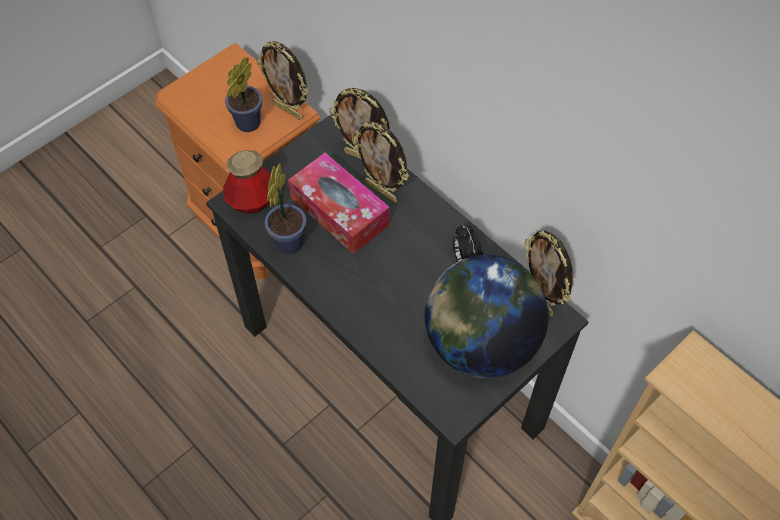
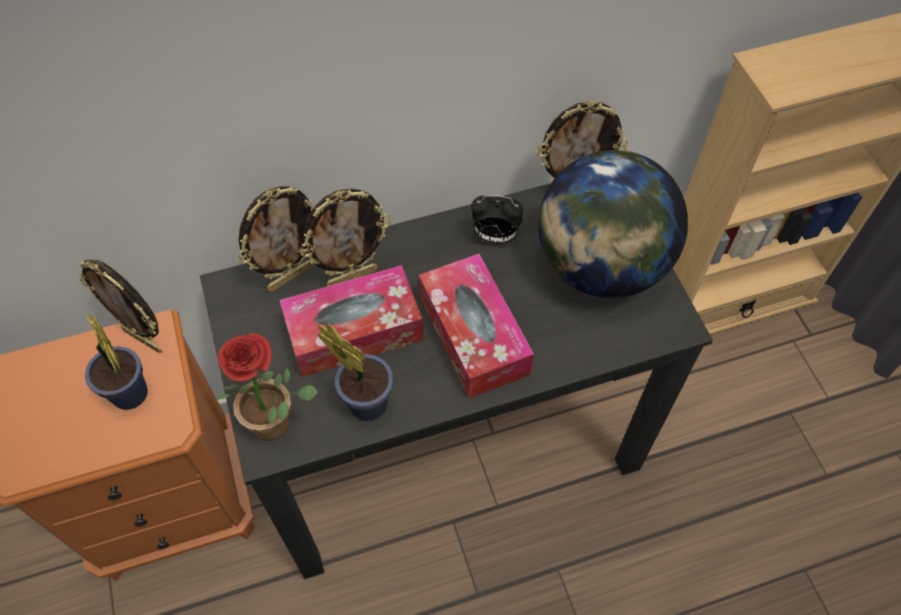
camera: 65 degrees left, 0 degrees up
(253, 201) = (279, 423): bottle -> potted plant
(288, 110) = (144, 339): picture frame -> picture frame turned 60 degrees clockwise
(373, 282) = (473, 335): none -> tissue box

